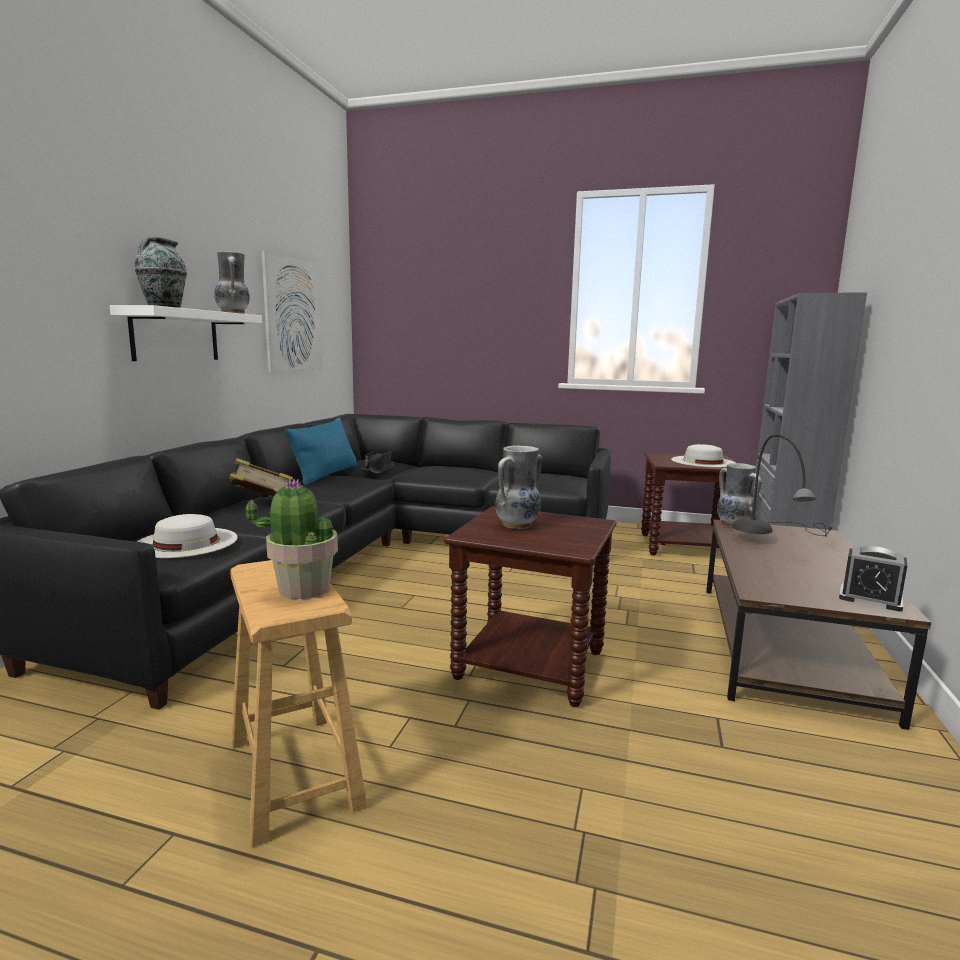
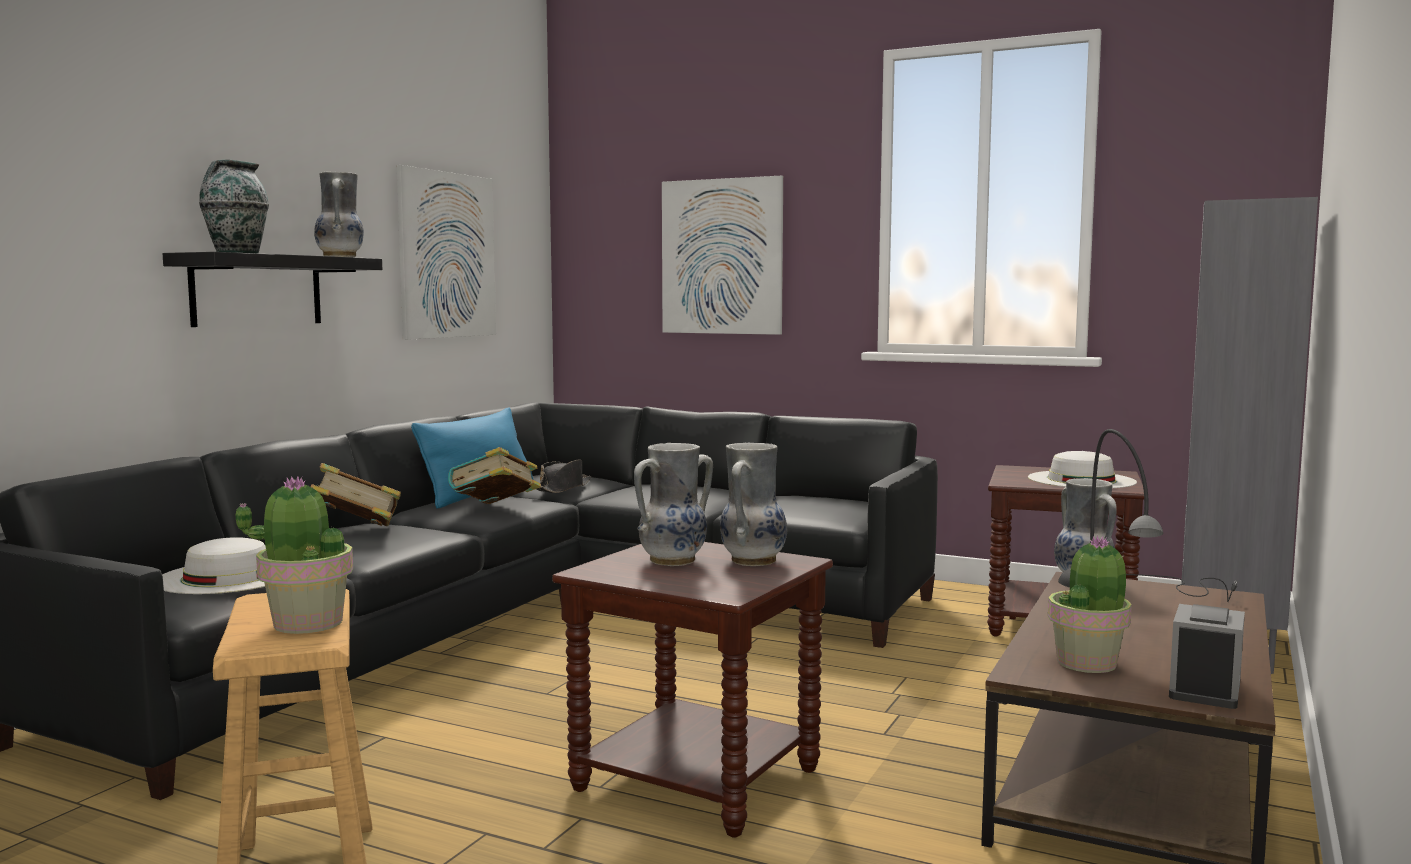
camera: 10 degrees right, 5 degrees down
(175, 335) = (257, 290): white shelf -> black shelf
(345, 485) = (495, 509): none -> book
(467, 321) = (721, 256): none -> picture
(567, 523) = (752, 561): none -> vase
(787, 583) = (1088, 663): none -> potted plant
(870, 599) = (1205, 689): alarm clock -> alarm clock turned 105 degrees counterclockwise

